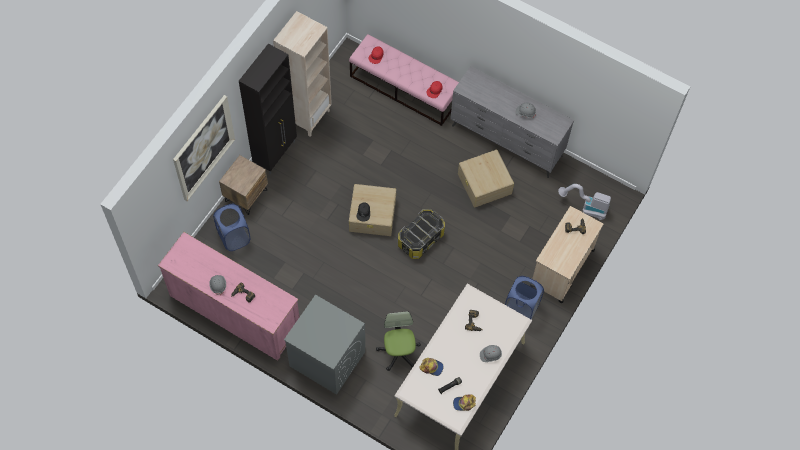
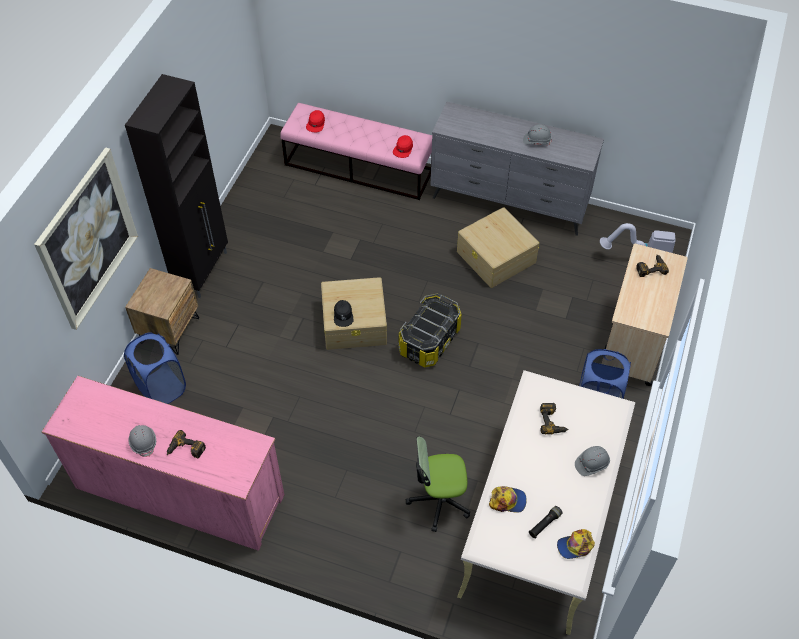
camera: 10 degrees left, 10 degrees down
(307, 116) = (237, 219): beige bookcase -> none
(326, 359) = (333, 532): grey washing machine -> none
(398, 352) = (439, 500): office chair -> office chair turned 75 degrees counterclockwise

